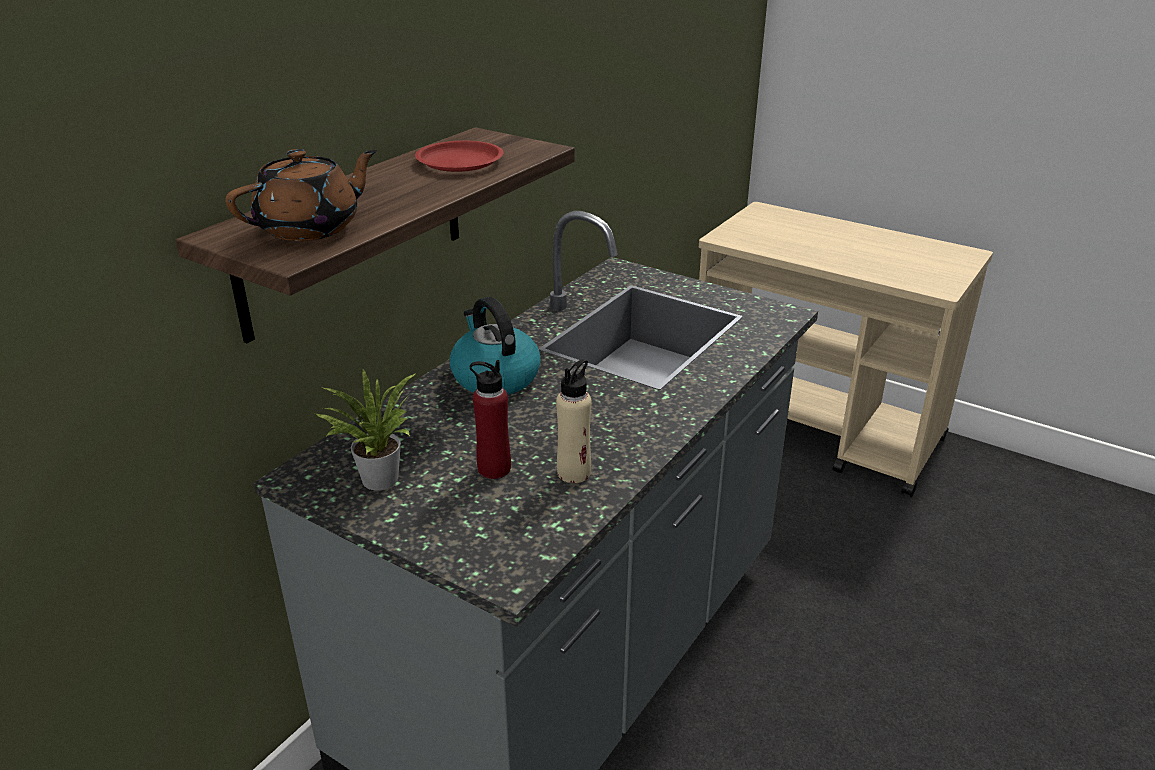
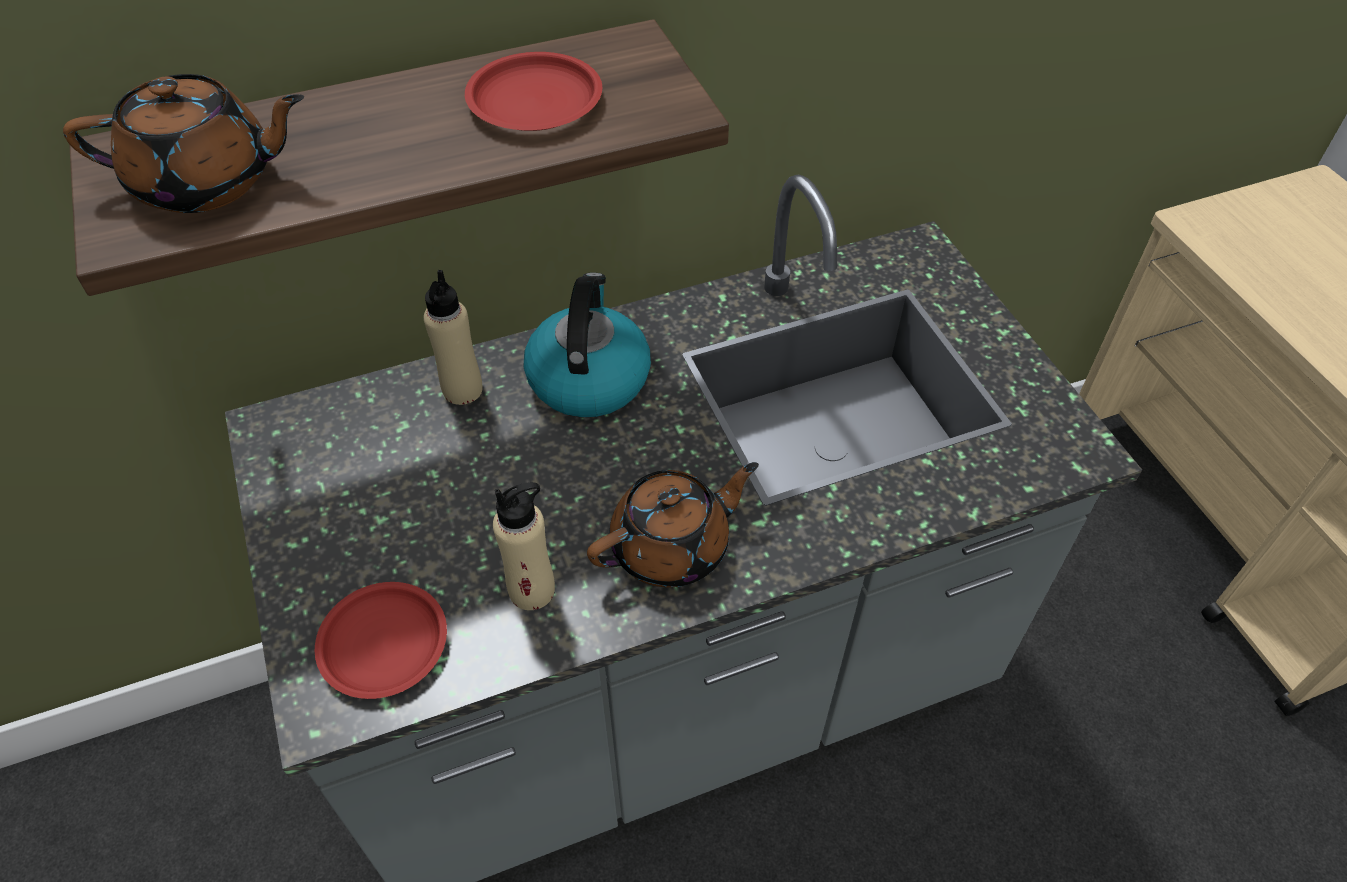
camera: 35 degrees right, 20 degrees up
(376, 477) = (333, 473): potted plant -> none
(419, 410) = (462, 390): none -> beige bottle
(494, 469) = (455, 530): red bottle -> none
(511, 533) = (384, 643): none -> red plate
(631, 423) = (672, 546): none -> brown teapot

